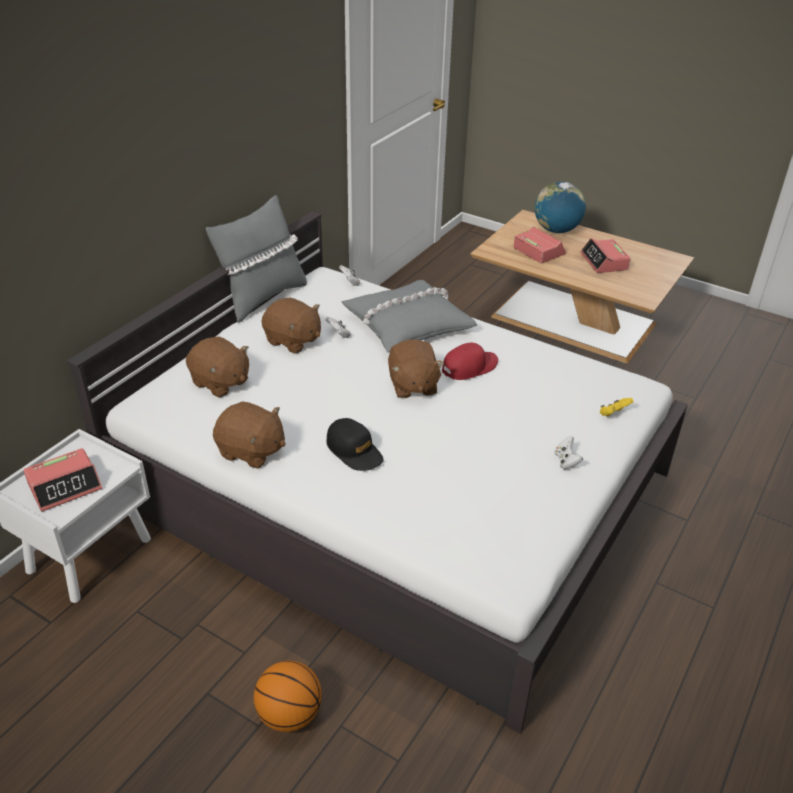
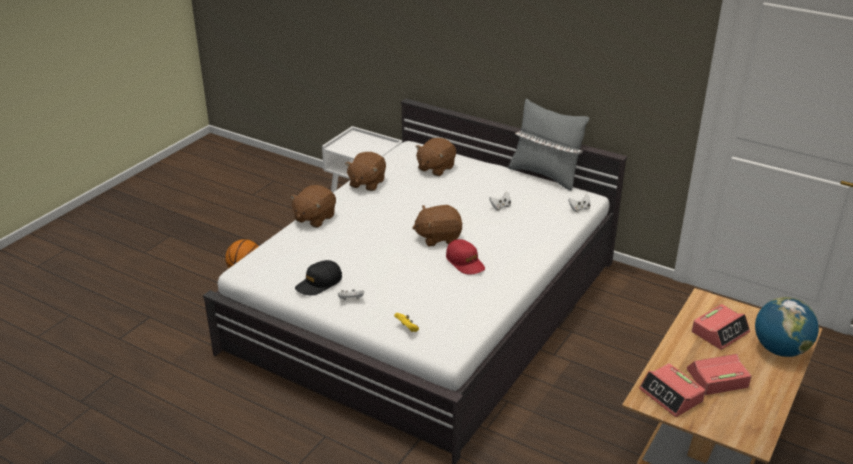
camera: 90 degrees right, 5 degrees down
(65, 486) = (357, 145): alarm clock -> alarm clock (671, 396)
(293, 341) = (489, 189): brown plush toy -> brown plush toy (314, 218)
(354, 451) = (365, 216): black cap -> black cap (319, 283)
(407, 325) = (521, 235): grey pillow -> none

